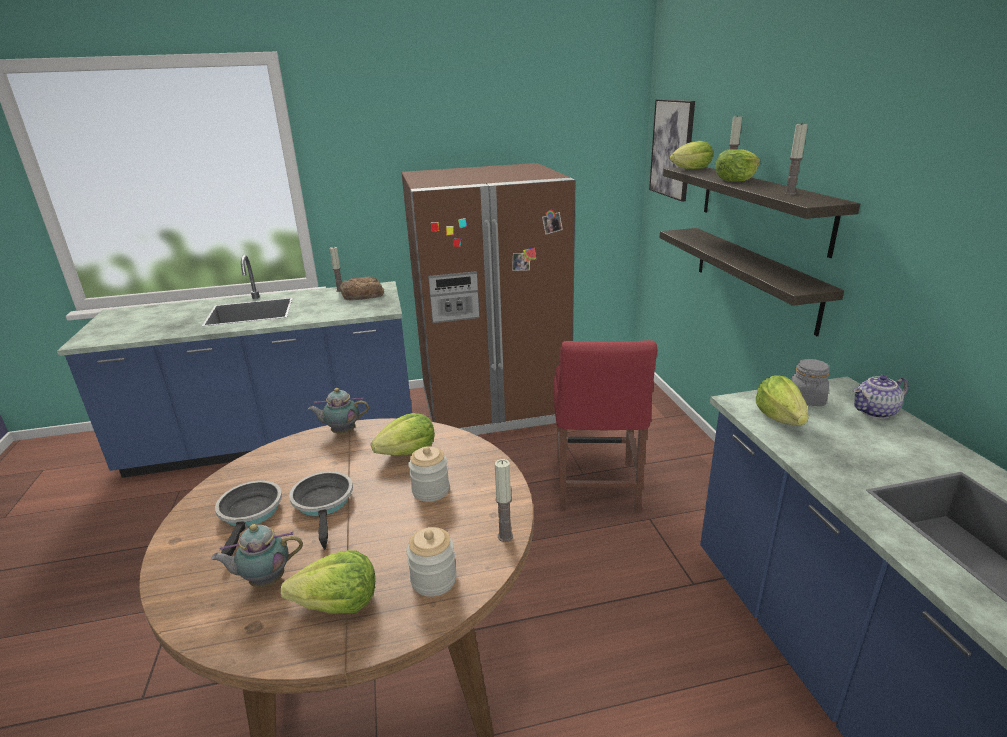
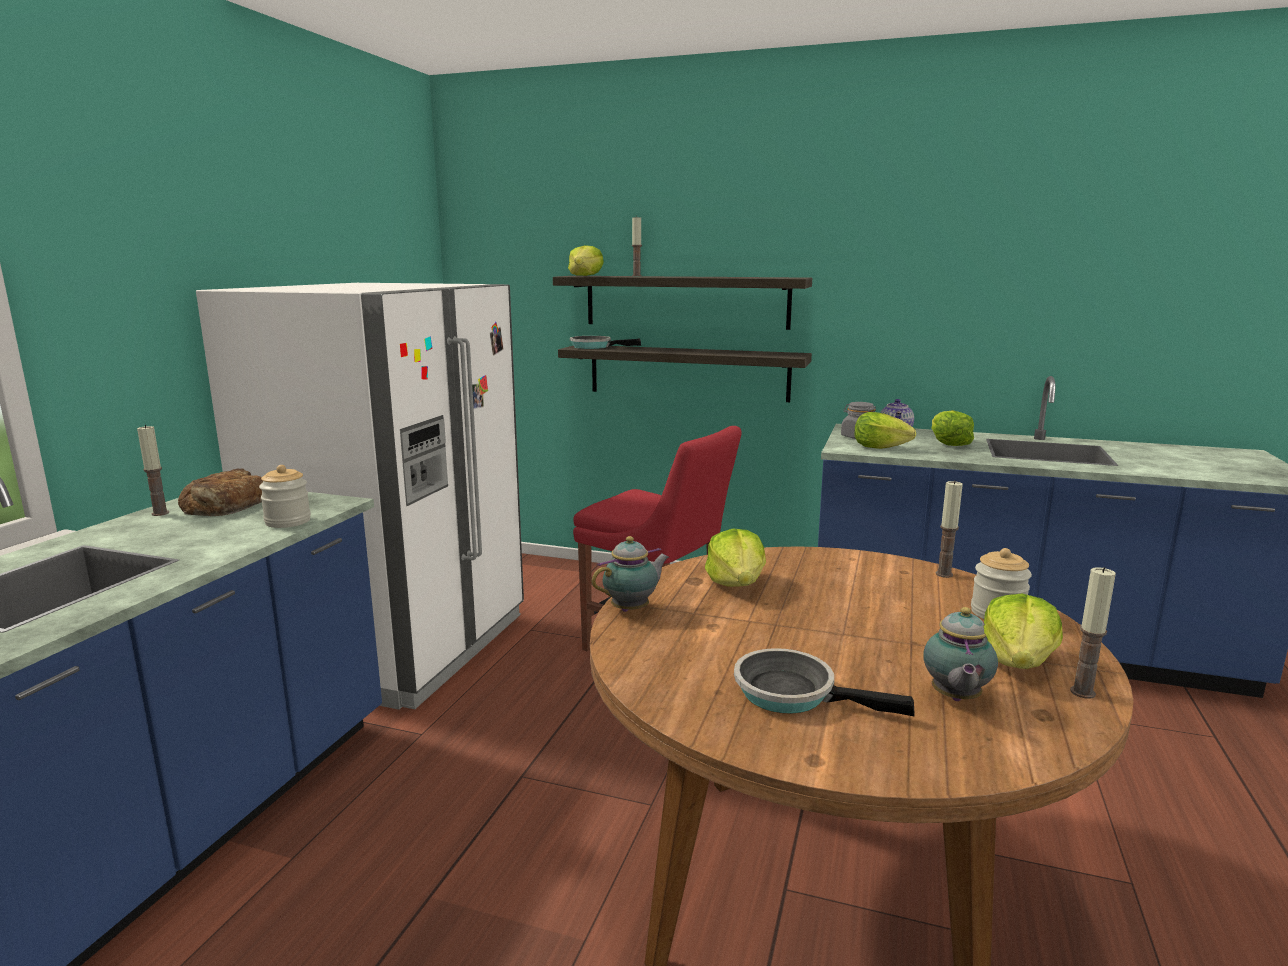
camera: 60 degrees left, 10 degrees down
(324, 504) = (810, 644): frying pan -> frying pan (594, 347)
(342, 432) = (632, 609): teapot -> teapot turned 150 degrees counterclockwise
(430, 490) = (834, 587): jar -> jar (288, 521)
(493, 405) = (400, 647): brown fridge -> white fridge
(672, 149) = (506, 264): picture -> none
(735, 180) = (666, 276): lettuce -> lettuce (948, 443)
(790, 193) = (750, 277): candle -> candle (1082, 692)

